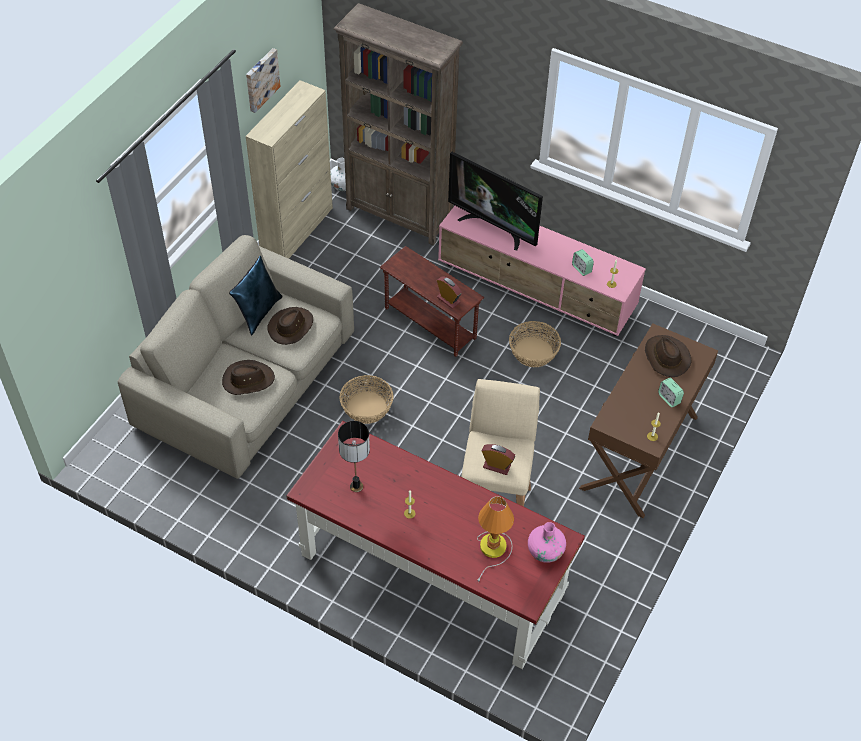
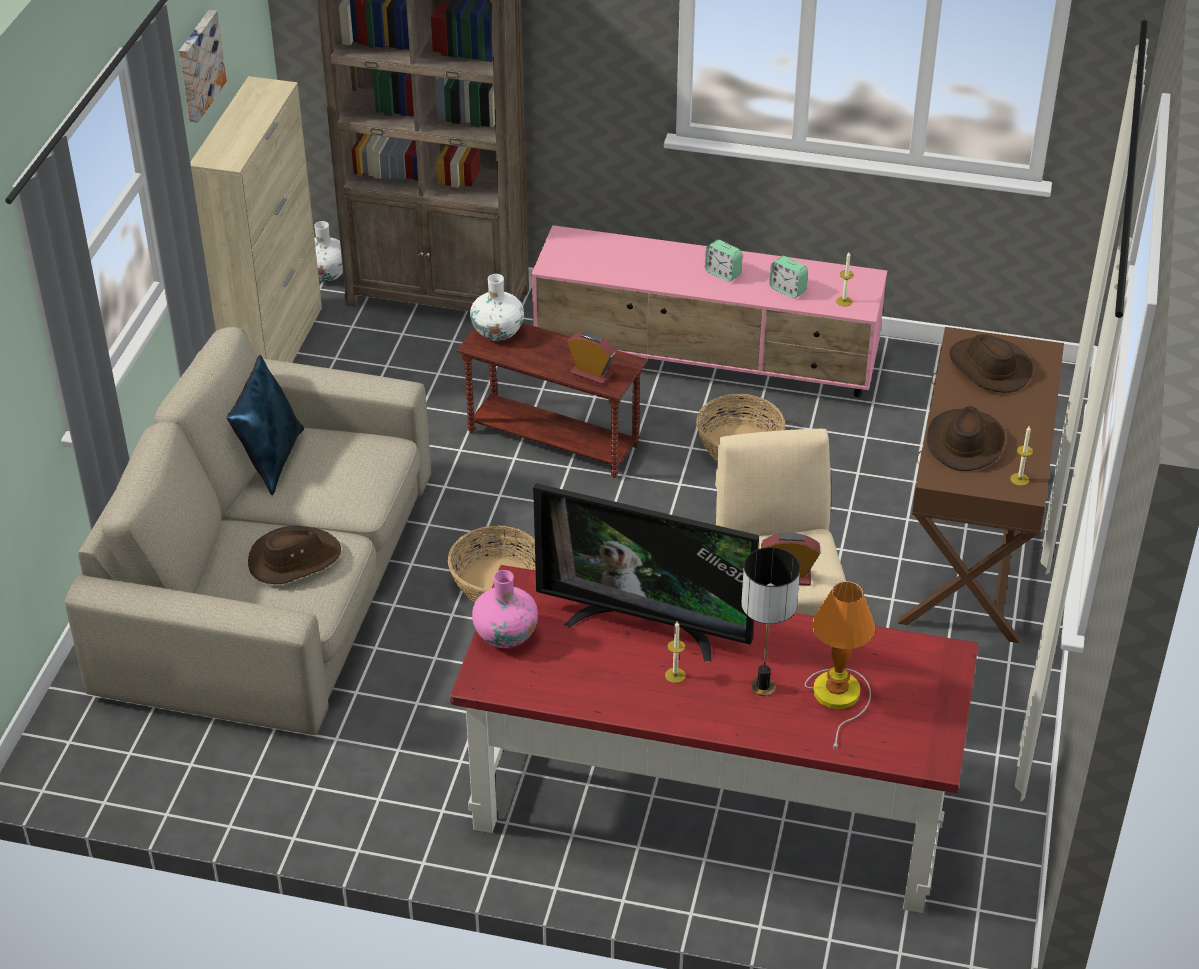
camera: 15 degrees left, 10 degrees down
(291, 327) = (338, 467): brown hat -> brown hat (964, 442)
(356, 486) = (566, 655): table lamp -> table lamp (762, 687)
(406, 260) = (498, 332): none -> white vase
(494, 227) = (622, 260): television -> television (646, 625)
(545, 551) = (925, 680): pink vase -> pink vase (506, 635)
(669, 399) = (1020, 422): alarm clock -> alarm clock (723, 273)

